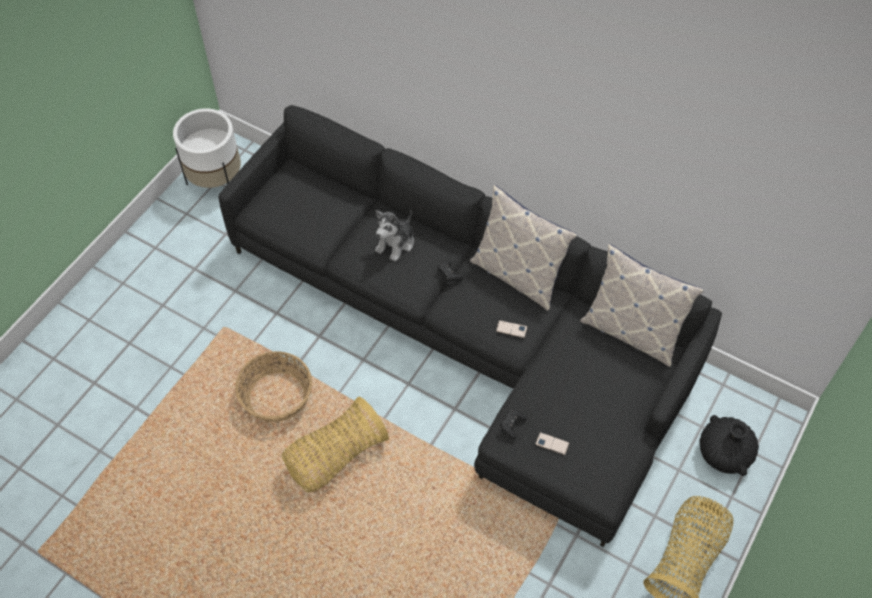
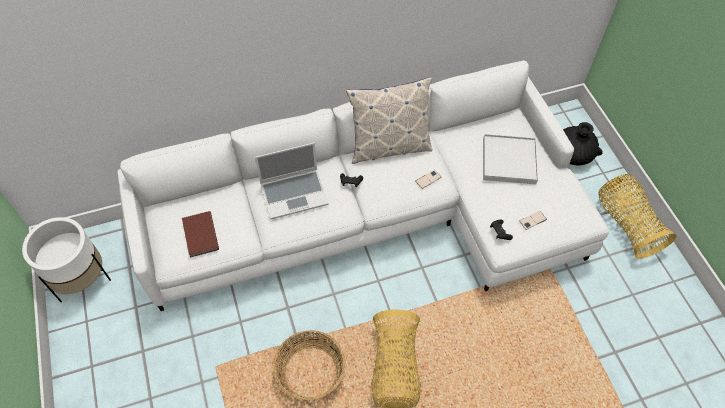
camera: 50 degrees left, 0 degrees up
(294, 212) = (199, 236): none -> brown book
(396, 243) = (294, 193): plush toy -> laptop
(472, 335) = (377, 216): black sofa -> white sofa
(602, 380) = (509, 161): none -> white tray
(631, 331) = (486, 122): pillow -> none

